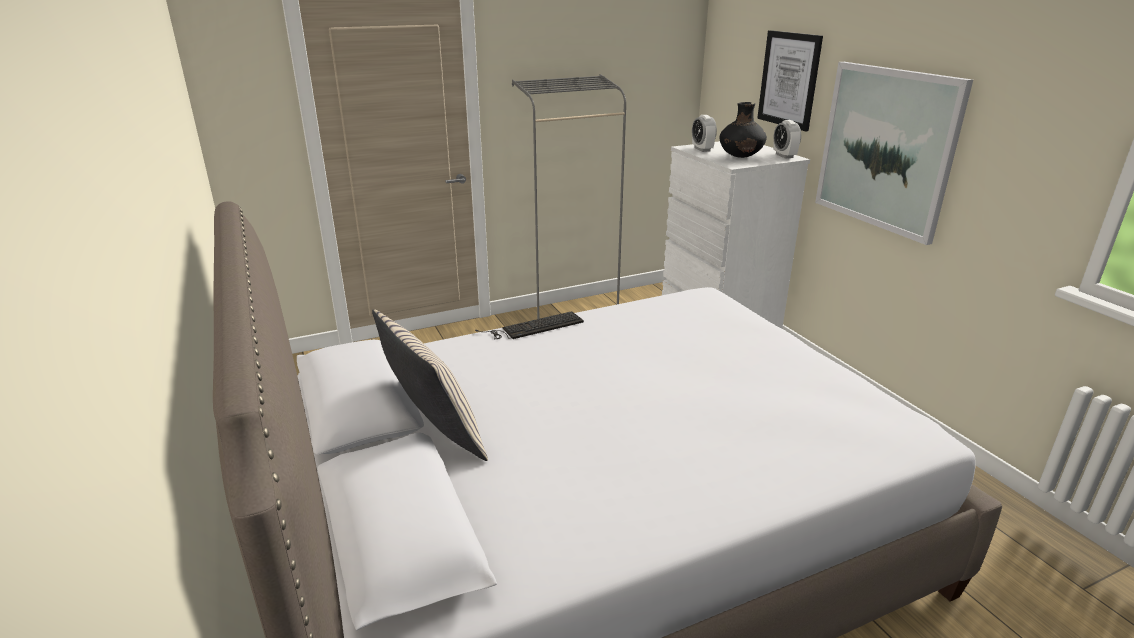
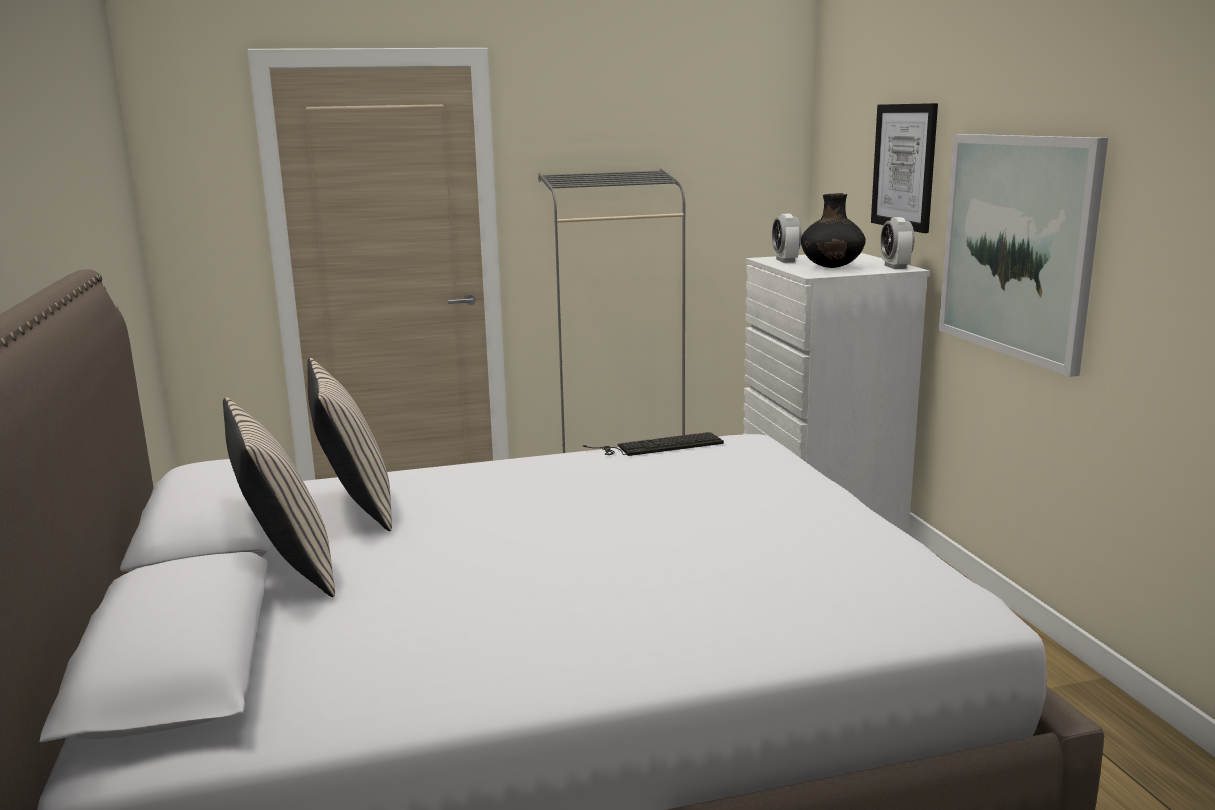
camera: 10 degrees right, 10 degrees down
(454, 373) = (355, 507): none -> beige pillow
(533, 327) = (488, 465): keyboard -> keyboard (657, 446)

